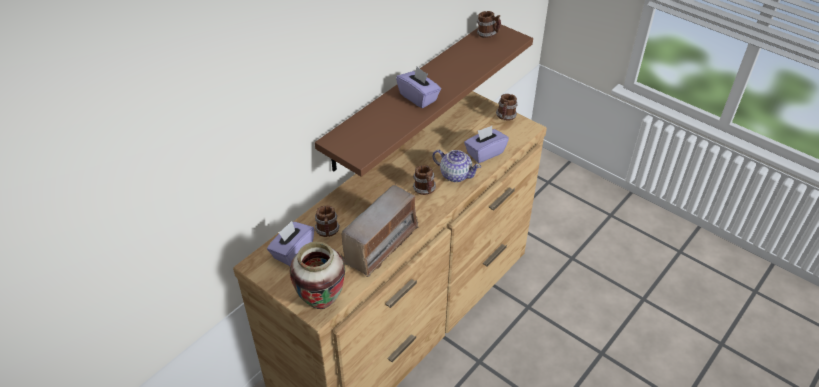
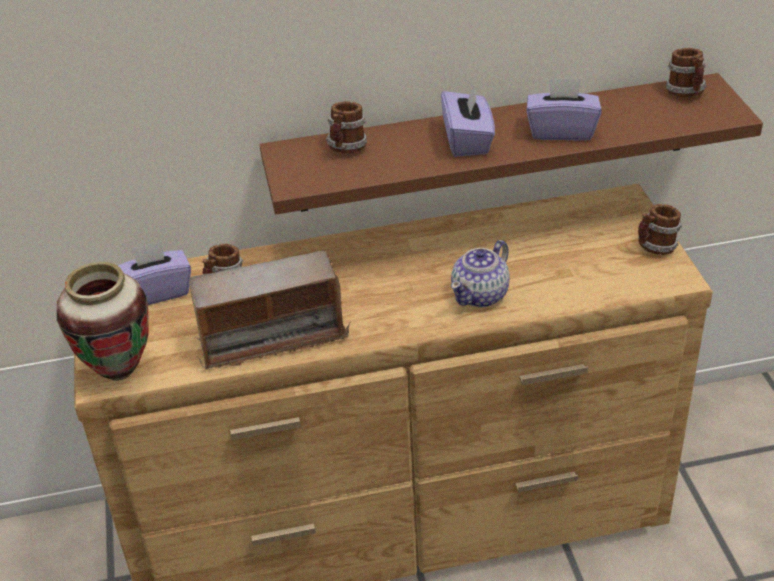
camera: 40 degrees right, 5 degrees down
(425, 190) = (412, 296): mug -> mug (347, 149)
(455, 174) = (481, 295): teapot -> teapot turned 60 degrees clockwise
(484, 153) = (562, 284): purple tissue box -> purple tissue box (561, 131)

